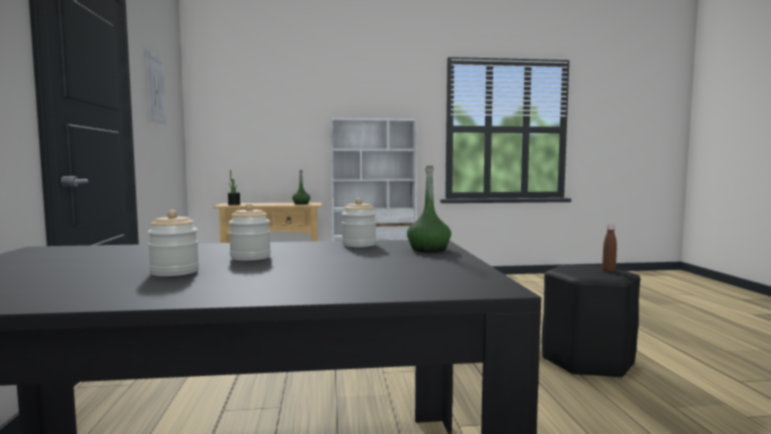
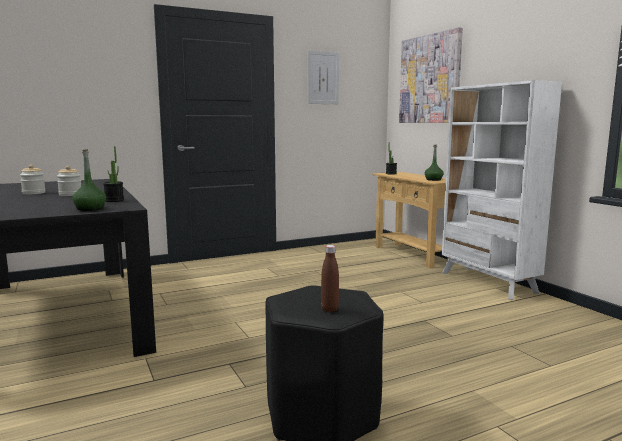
camera: 70 degrees right, 5 degrees up
(260, 106) = (430, 79): none -> picture
(359, 244) = (114, 200): jar -> potted plant

